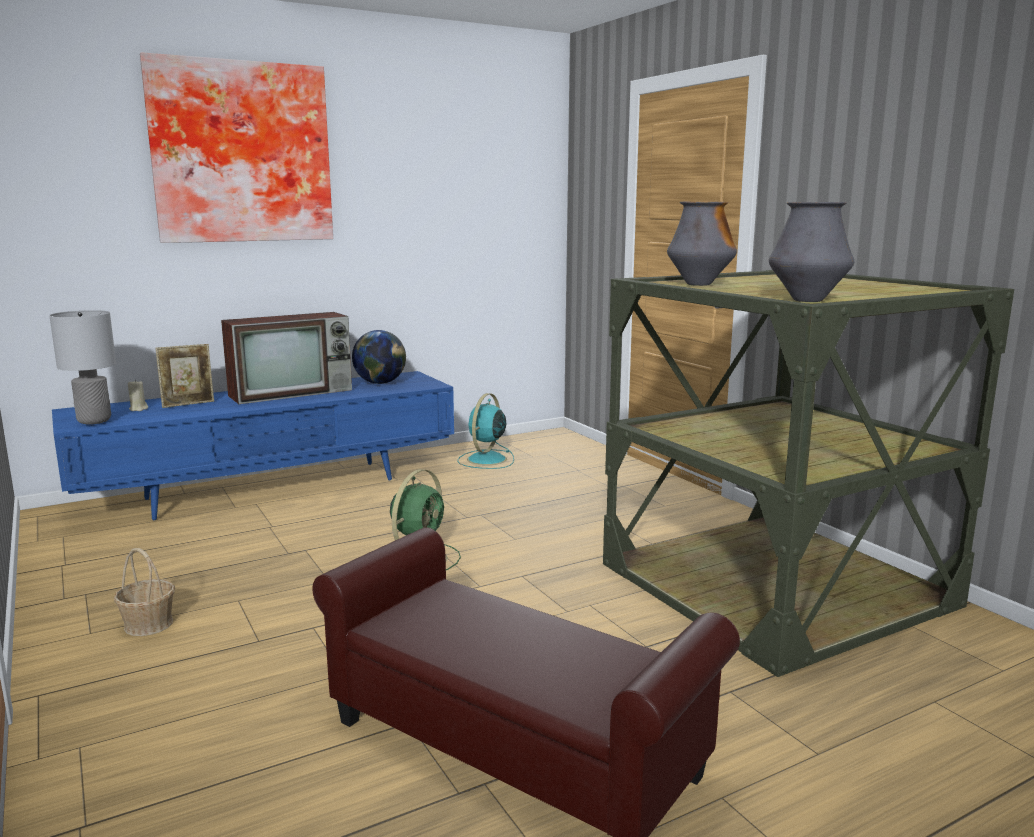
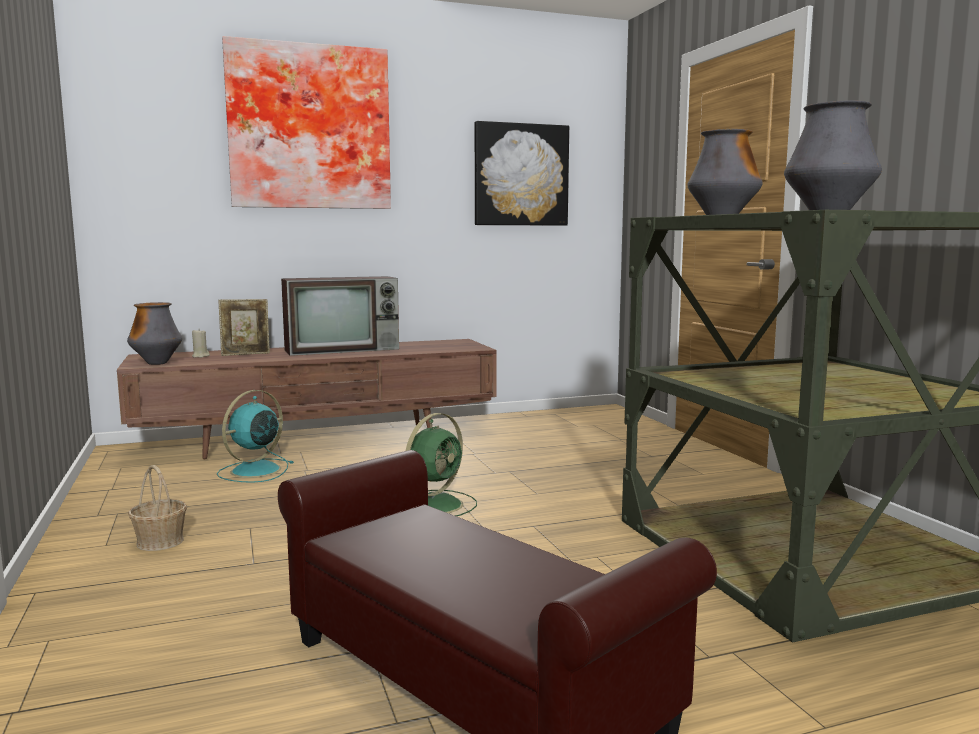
camera: 10 degrees right, 5 degrees down
(95, 422) = (157, 363): grey table lamp -> vase
(271, 487) = (319, 439): blue tv stand -> brown tv stand
(380, 383) = (428, 345): globe -> none
(465, 198) = (521, 175): none -> picture
(486, 460) = (530, 427): turquoise fan -> turquoise fan (254, 471)

